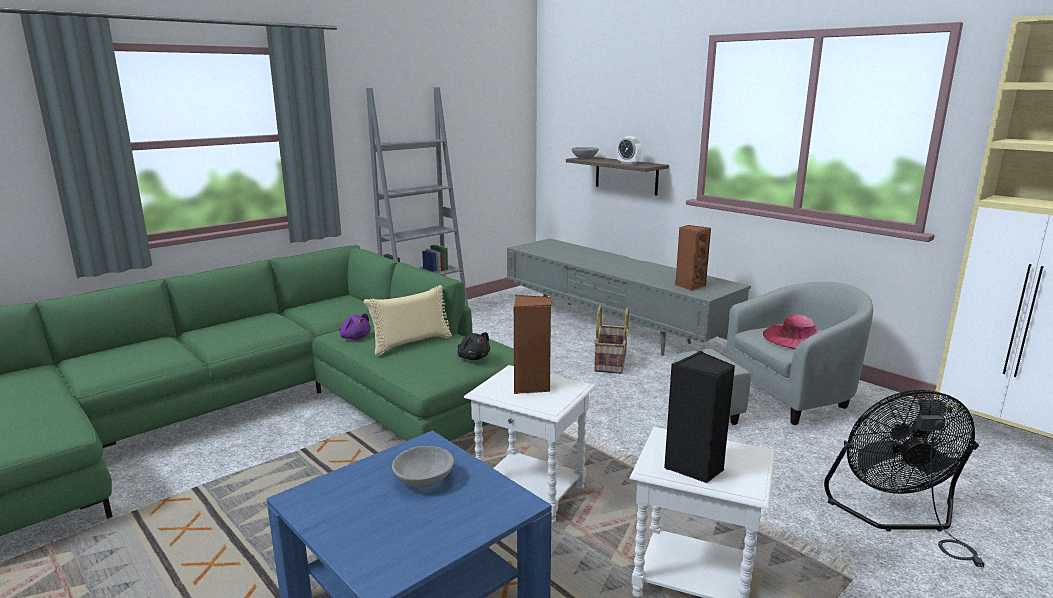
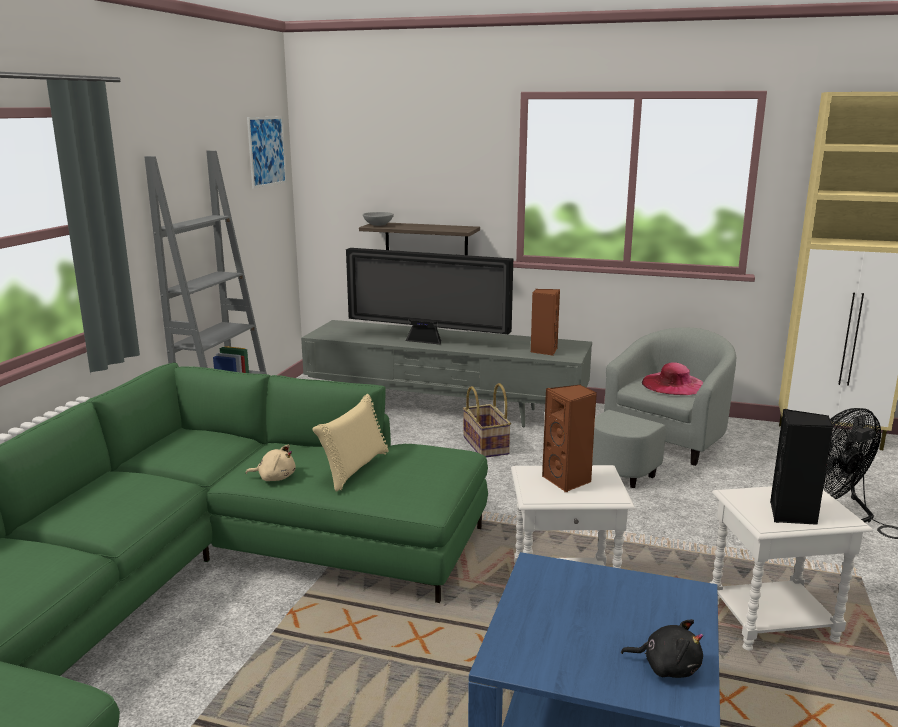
camera: 30 degrees left, 0 degrees up
(355, 338) = (275, 478): purple plush toy -> beige plush toy
(424, 480) = (588, 601): grey bowl -> none
(473, 357) = (442, 468): black plush toy -> black plush toy (667, 667)
(506, 92) = (267, 151): none -> picture
(598, 263) = (427, 341): none -> television
(628, 163) = (440, 228): alarm clock -> none

